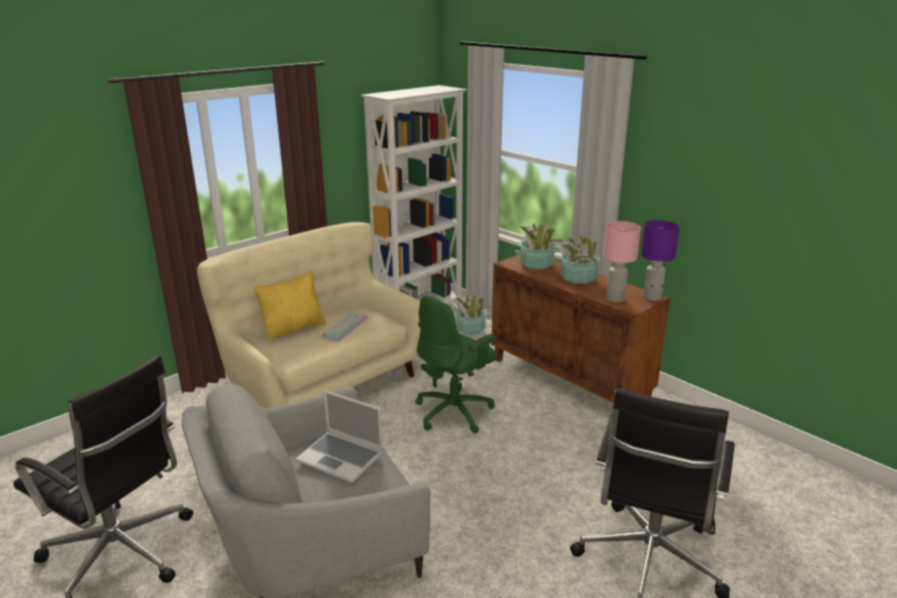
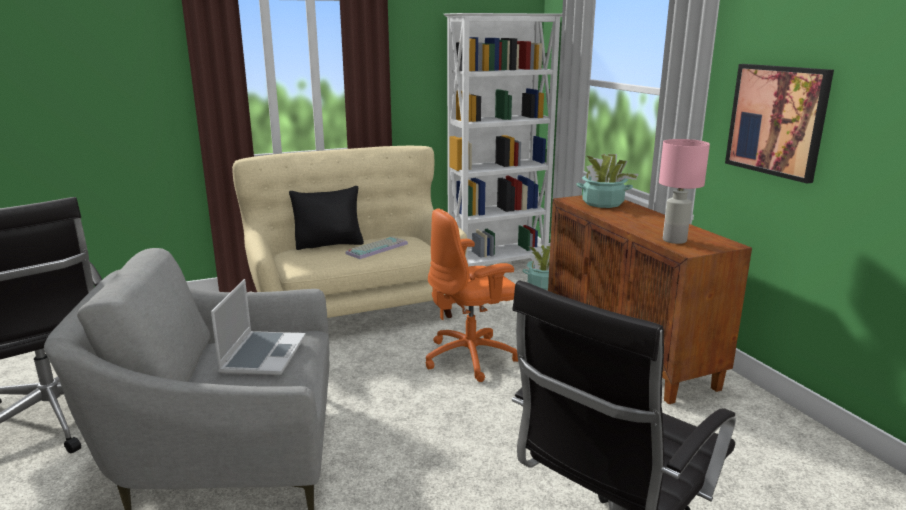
camera: 20 degrees right, 5 degrees down
(294, 329) = (329, 244): yellow pillow -> black pillow
(342, 458) = (263, 354): laptop -> laptop turned 135 degrees counterclockwise
(455, 412) = (471, 357): green office chair -> orange office chair
(578, 278) = (643, 218): potted plant -> none
(652, 297) = (727, 244): purple table lamp -> none
(678, 200) = (777, 120): none -> picture

